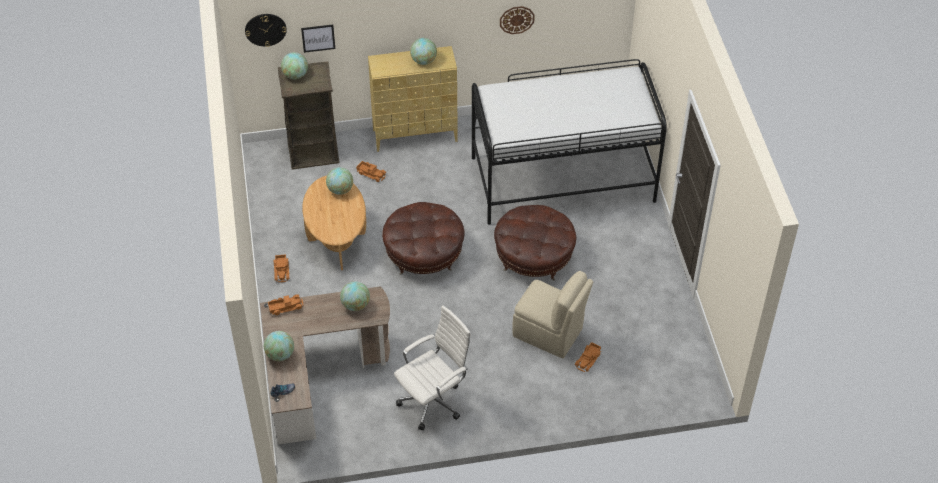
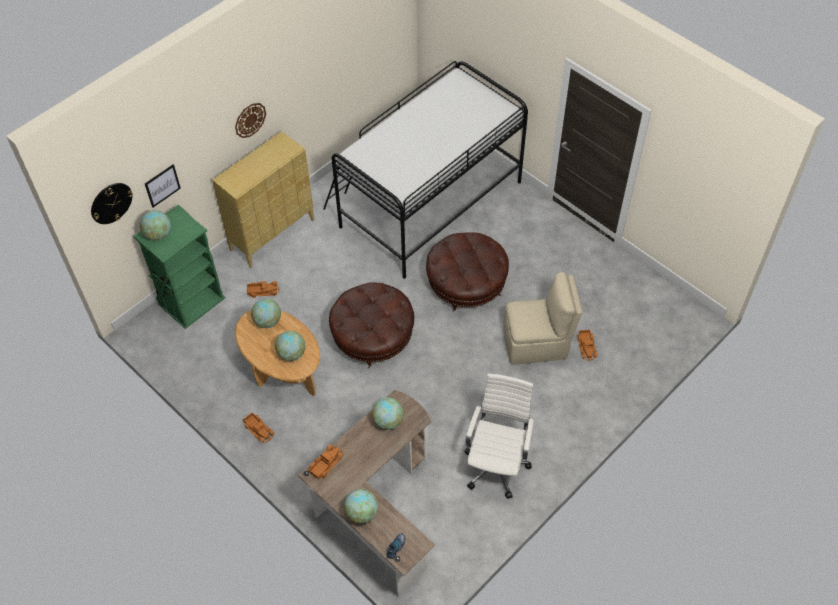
camera: 35 degrees left, 5 degrees up
(313, 152) = (192, 300): brown bookcase -> green bookcase
(423, 61) = (268, 157): globe -> globe (291, 354)
(516, 19) = (328, 76): wall clock -> wall clock (250, 120)

